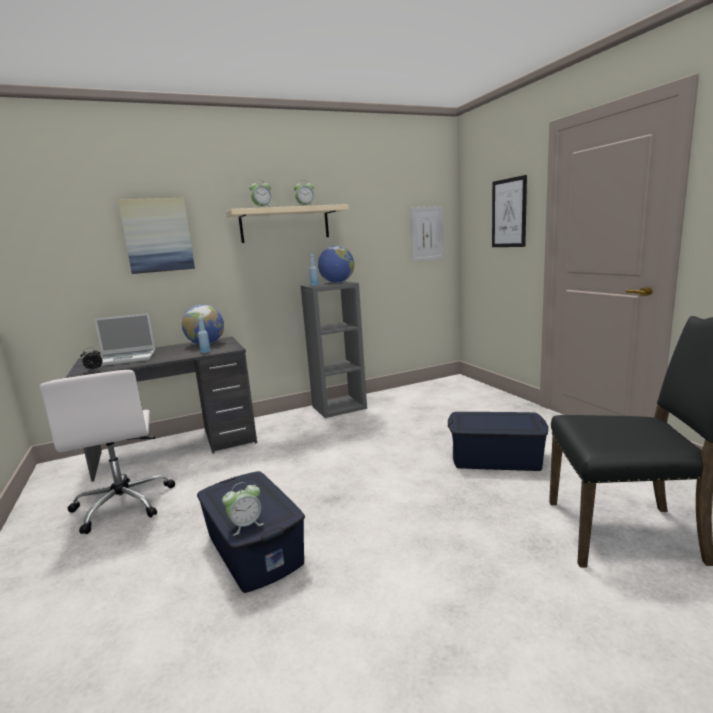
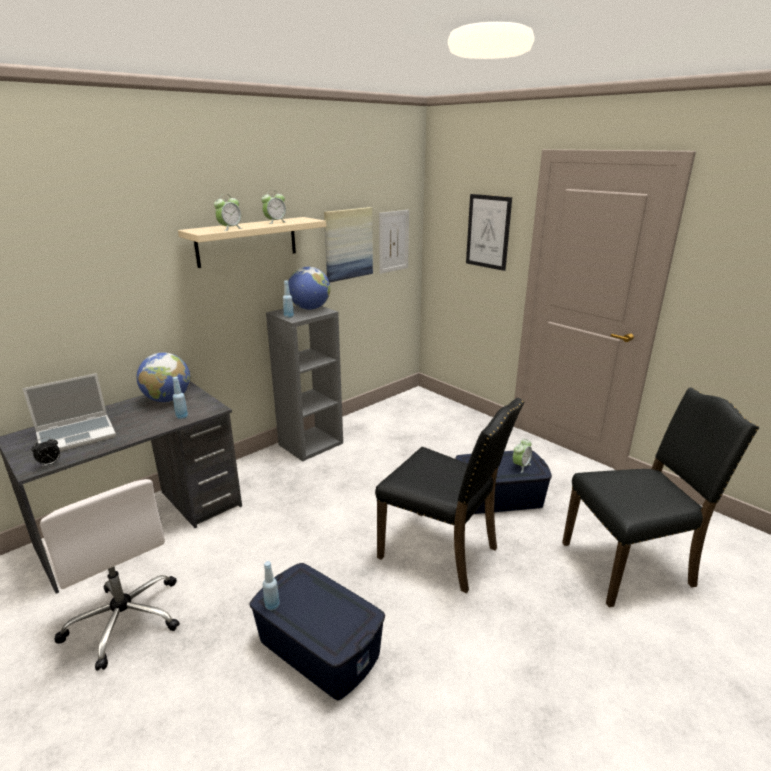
camera: 20 degrees left, 10 degrees up
(158, 235) = (92, 266): picture -> picture (348, 244)
(213, 496) = (272, 605): none -> blue bottle
(246, 525) = (333, 637): alarm clock -> alarm clock (521, 466)
(412, 494) = (442, 552): none -> black chair

